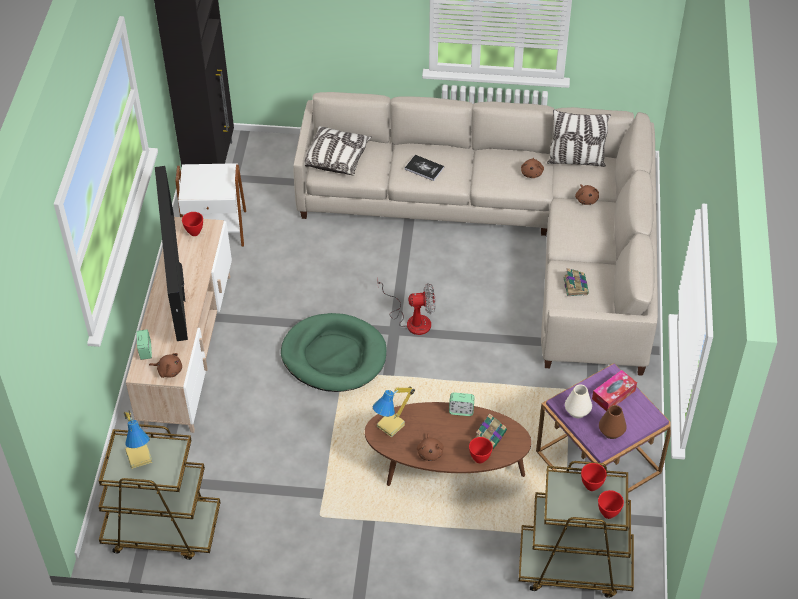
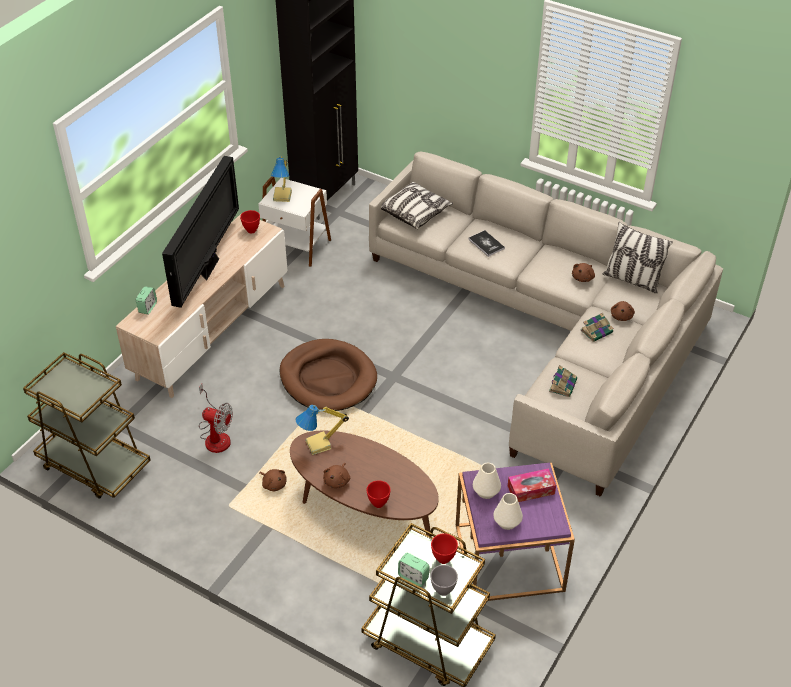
camera: 25 degrees right, 5 degrees down
(140, 456) = (71, 382): table lamp -> table lamp (283, 196)
(168, 370) = (155, 329): brown plush toy -> brown plush toy (273, 484)
(334, 356) = (328, 378): green dog bed -> brown dog bed
(412, 320) = (415, 373): fan -> fan (215, 435)
(461, 410) = (389, 456): alarm clock -> alarm clock (413, 577)
(490, 435) = (402, 486): book -> book (597, 331)
(607, 514) = (442, 590): red bowl -> grey bowl
(611, 432) = (507, 522): brown vase -> white vase

